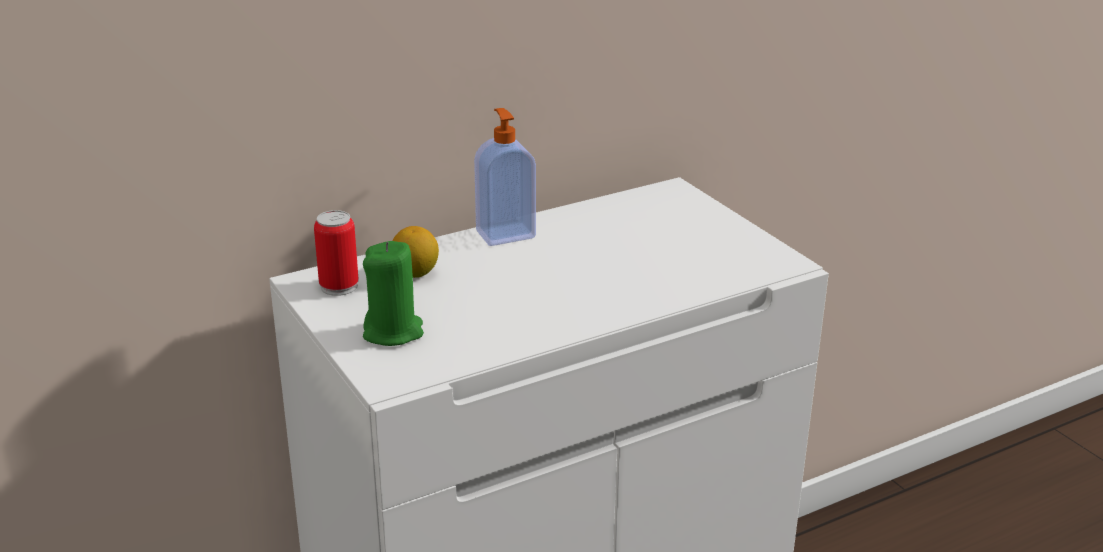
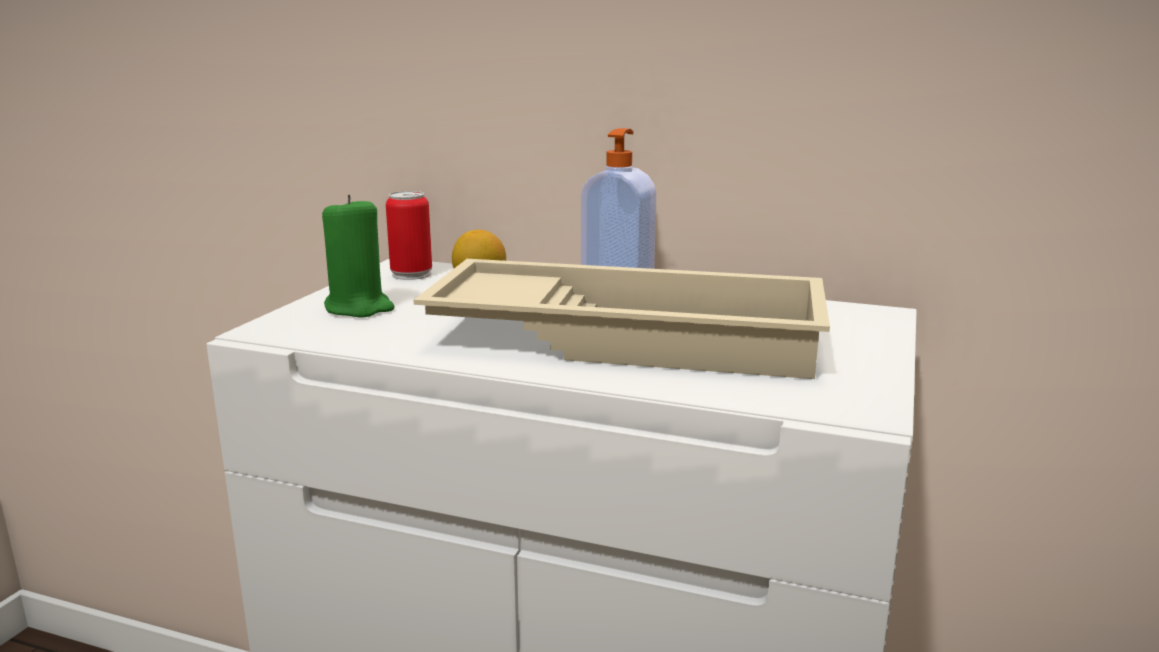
camera: 50 degrees right, 10 degrees down
(601, 270) = (630, 337): none -> beige tray

